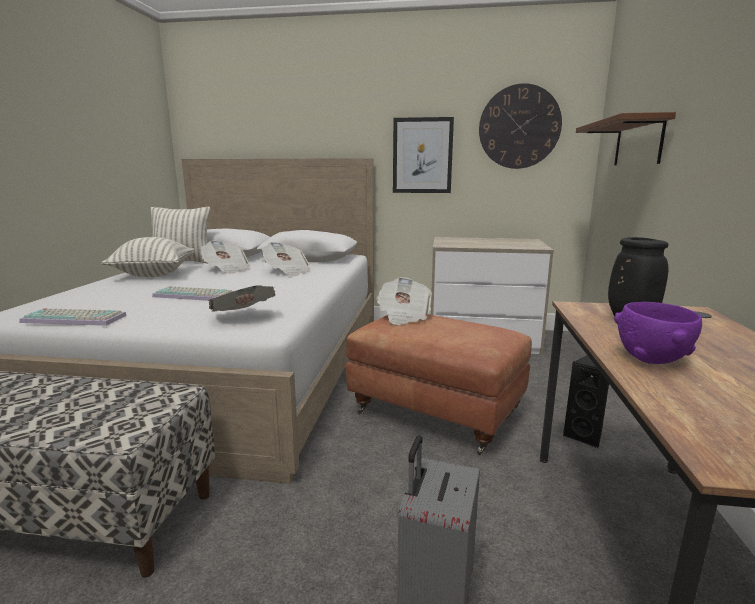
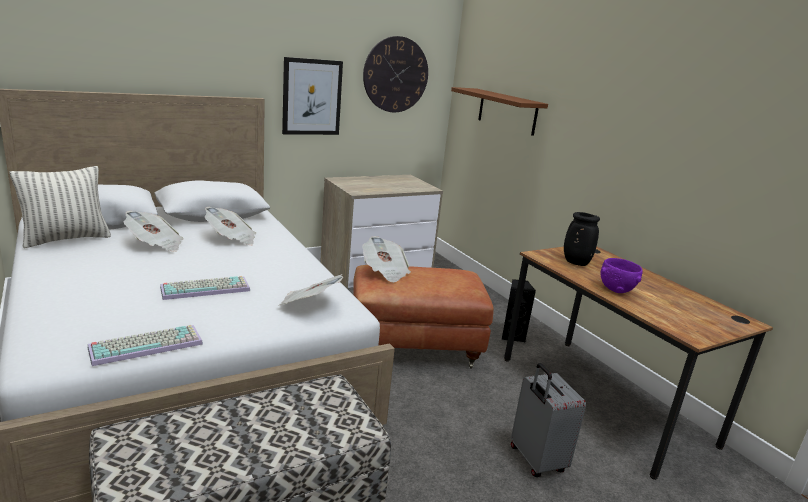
camera: 40 degrees left, 5 degrees up
(154, 274) = (80, 266): pillow -> none

